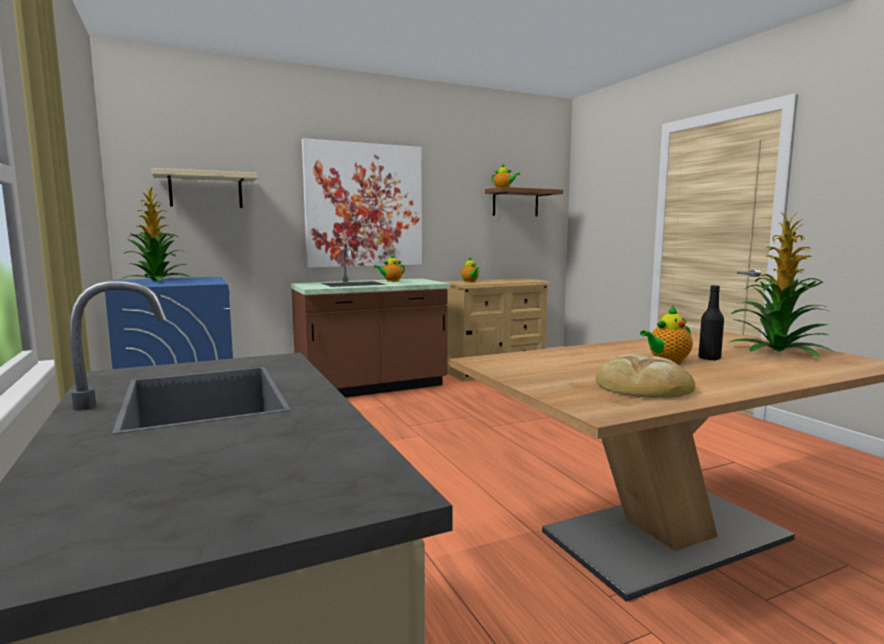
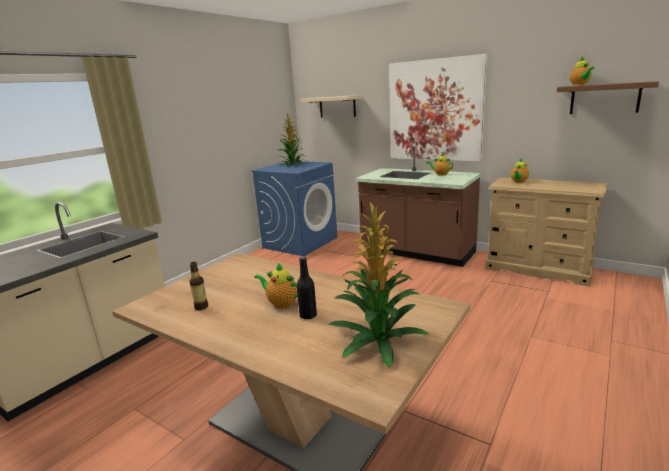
camera: 60 degrees right, 10 degrees up
(642, 385) = (201, 307): bread -> bottle

